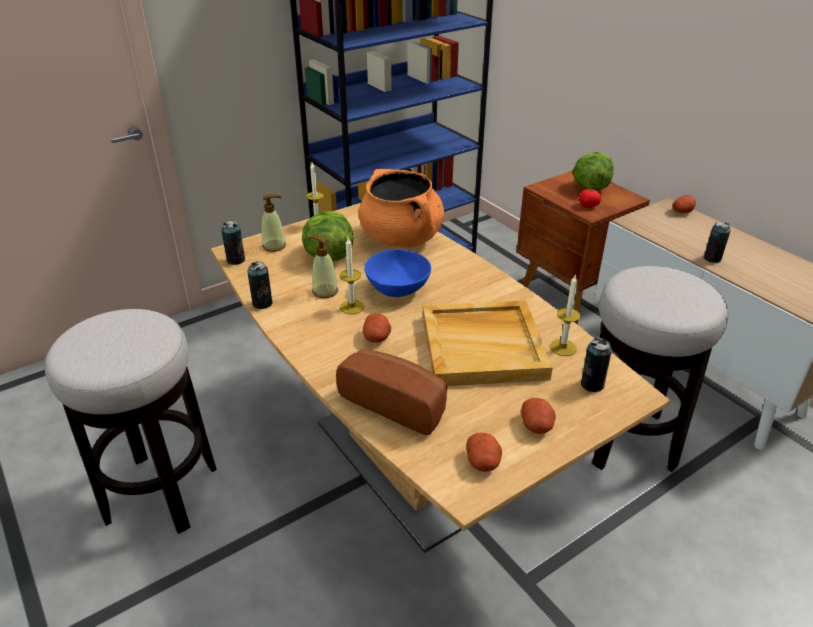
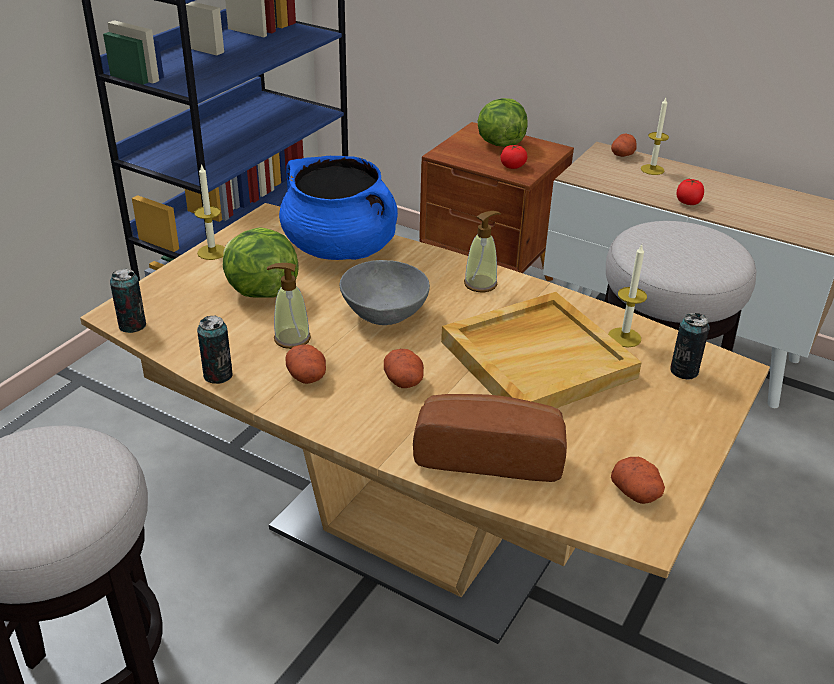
camera: 25 degrees left, 0 degrees up
(274, 246) = (174, 294): soap dispenser -> soap dispenser (480, 284)
(352, 307) = (343, 350): candle -> candle (652, 169)
(398, 289) = (384, 314): blue bowl -> grey bowl
(402, 238) = (340, 248): orange cooking pot -> blue cooking pot
(537, 425) = (662, 434): potato -> potato (307, 376)
(712, 258) = (688, 202): can -> tomato

